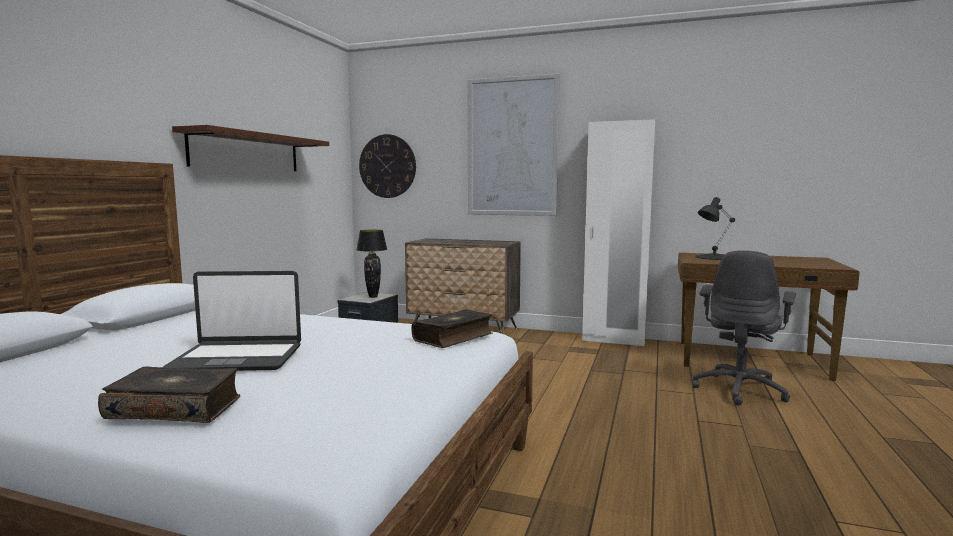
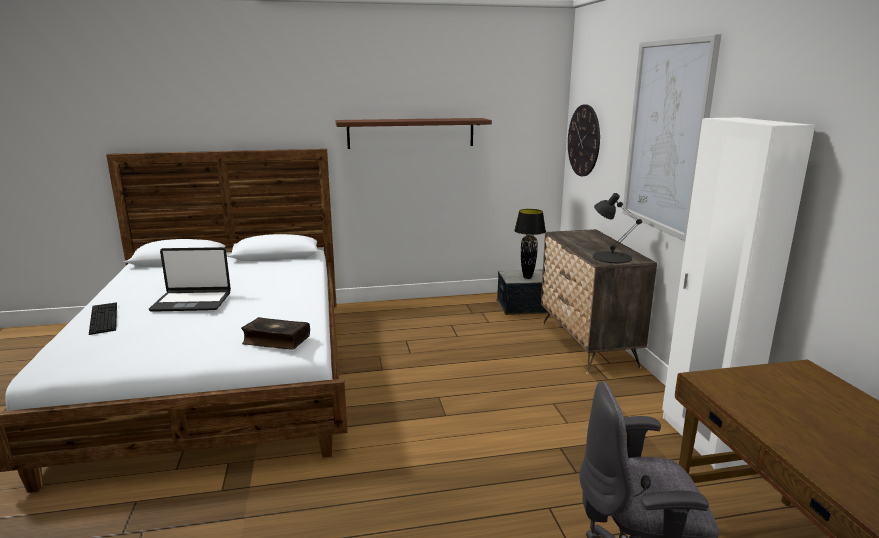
camera: 60 degrees right, 10 degrees up
(175, 408) = (103, 318): book -> keyboard
(238, 358) = (192, 302): laptop -> laptop turned 60 degrees counterclockwise
(713, 257) = (790, 390): black table lamp -> black table lamp (611, 257)

